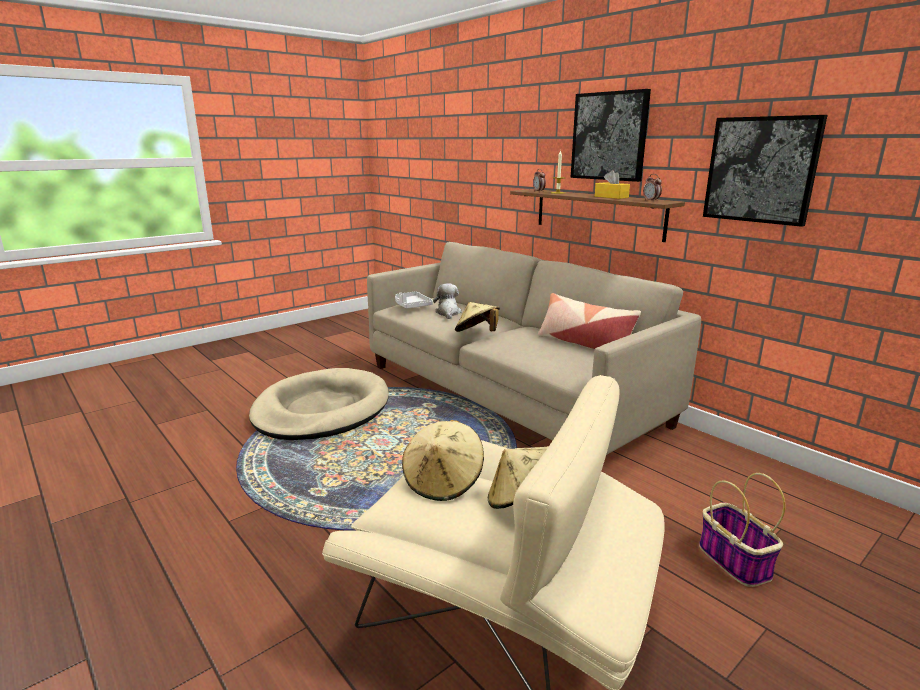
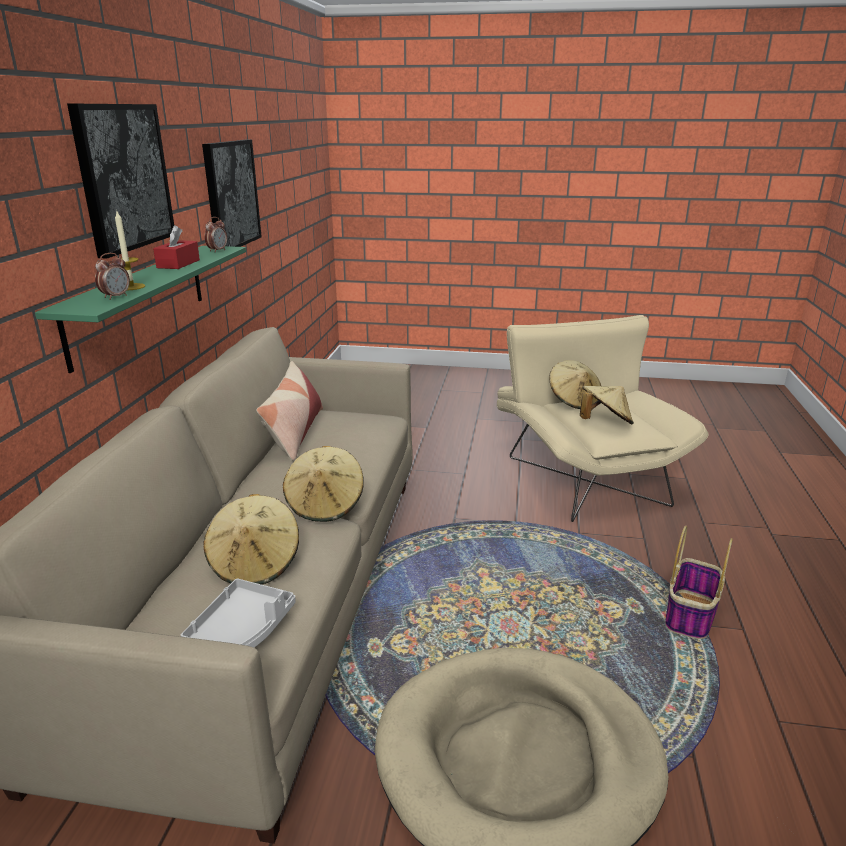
camera: 130 degrees left, 5 degrees up
(448, 313) = (255, 563): plush toy -> beige hat
(598, 213) = (139, 302): brown shelf -> green shelf
(611, 197) = (178, 264): yellow tissue box -> red tissue box
(732, 560) = (434, 431): basket -> basket (690, 616)

